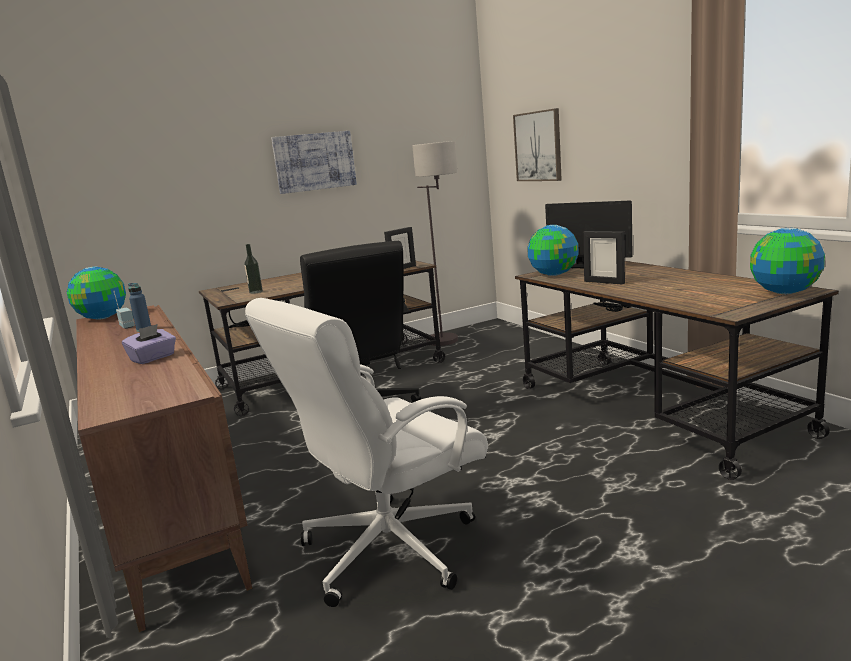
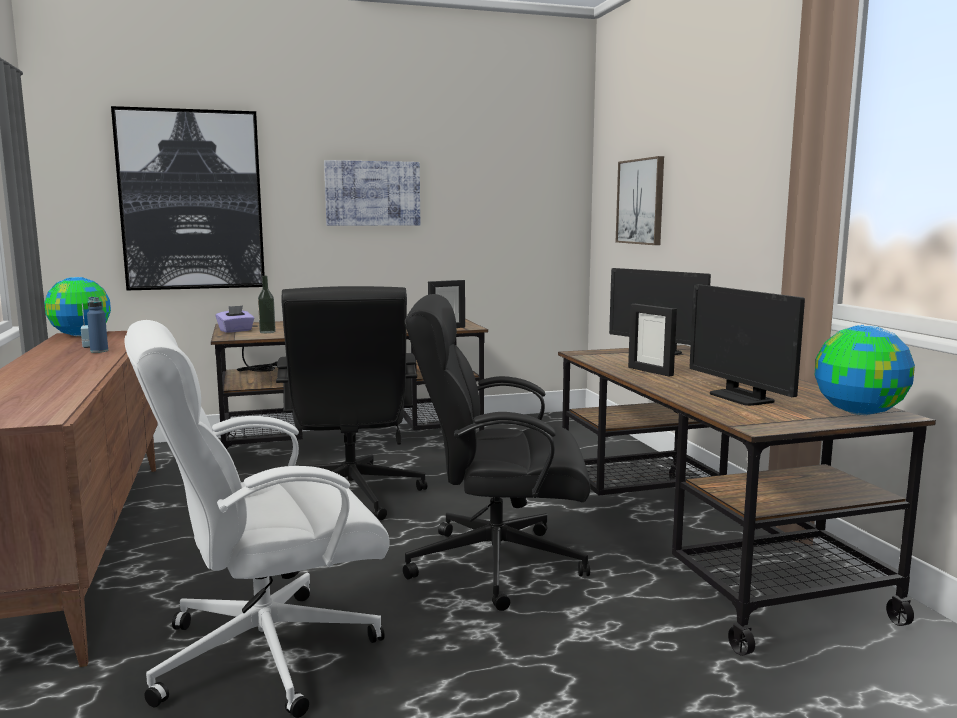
camera: 10 degrees right, 5 degrees down
(153, 358) = (65, 379): purple tissue box -> purple tissue box (236, 330)
(162, 185) = (191, 200): none -> picture
(448, 342) = (508, 428): grey floor lamp -> none
(516, 448) = (497, 564): none -> black office chair
(553, 274) = (603, 355): globe -> none
(693, 293) = (741, 397): none -> monitor

